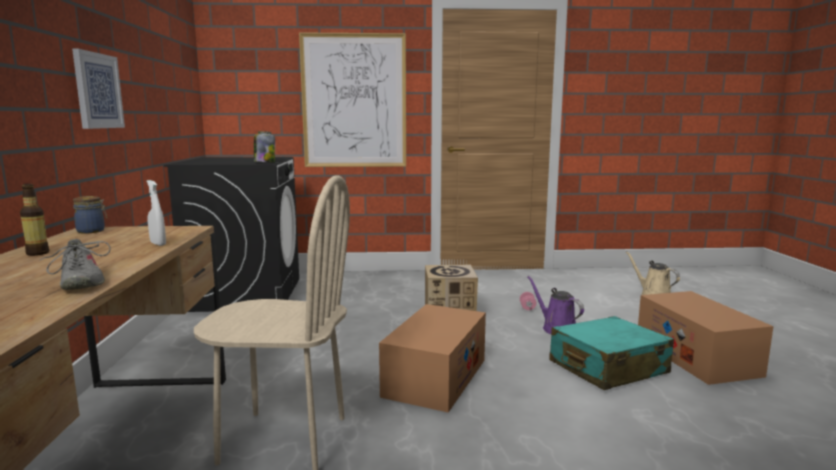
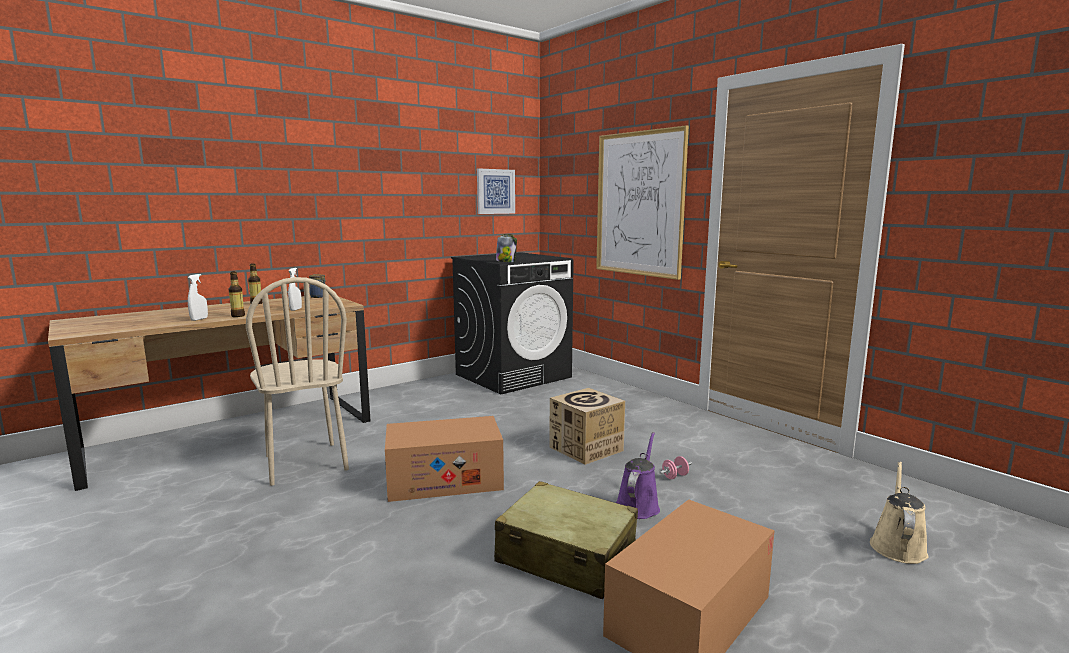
camera: 55 degrees right, 0 degrees up
(80, 282) = (199, 319): grey shoe -> white spray bottle
(97, 91) = (372, 204): picture -> picture (495, 191)
(120, 265) = (238, 316): none -> bottle
(607, 368) = (566, 556): turquoise suitcase -> beige suitcase

